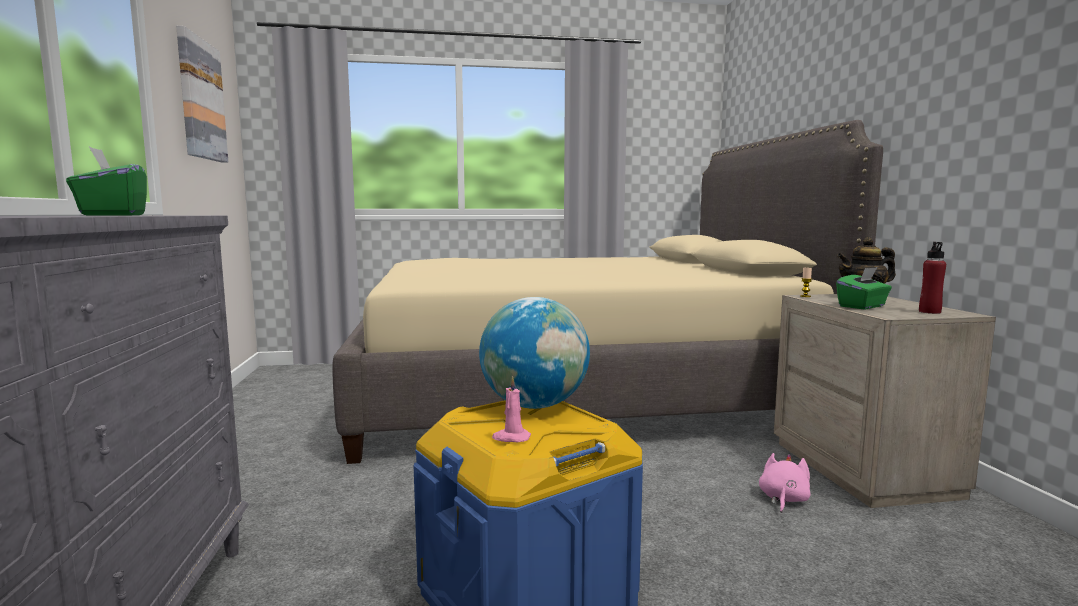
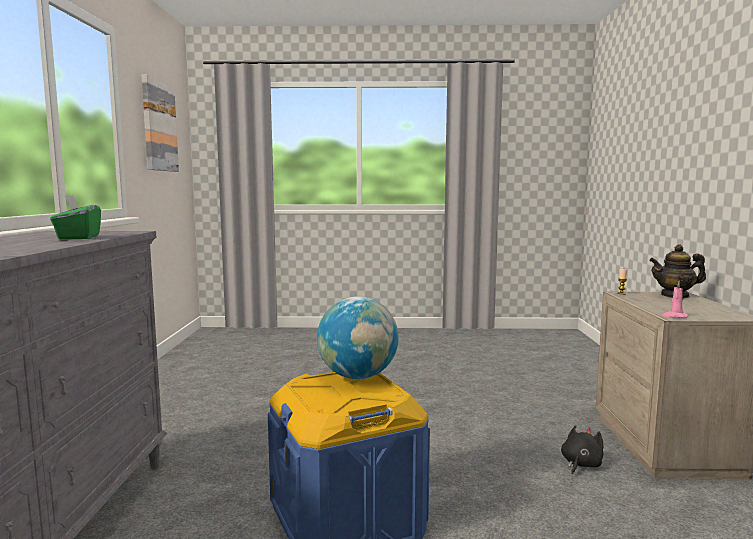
camera: 10 degrees right, 0 degrees up
(511, 438) = (327, 400): pink candle -> pink candle (674, 316)
(577, 392) = (443, 362): beige bed -> none
(783, 499) = (580, 464): pink plush toy -> black plush toy
(862, 306) = (660, 306): green tissue box -> none
(929, 312) = (715, 314): red bottle -> none

